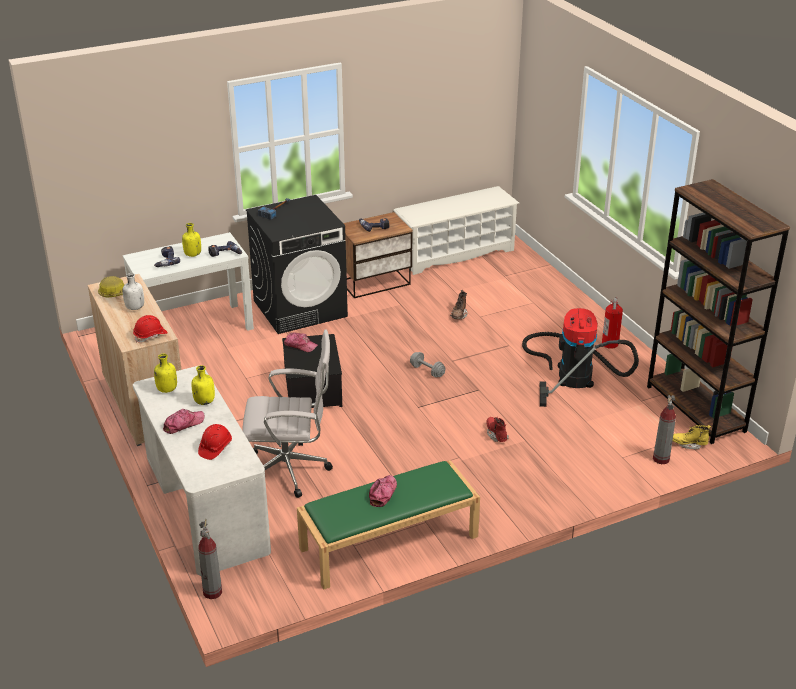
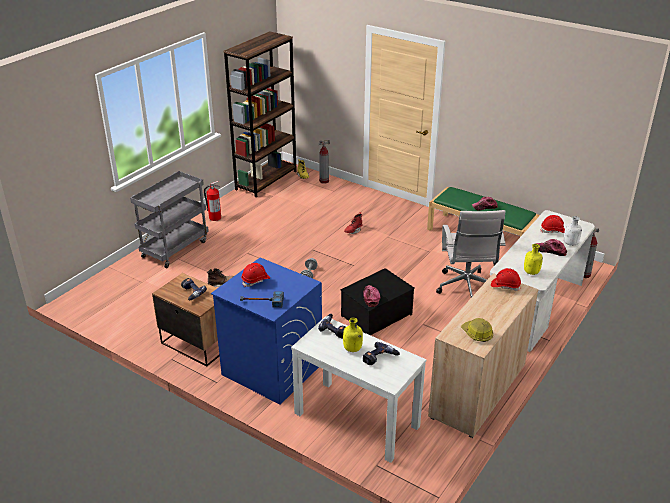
camera: 120 degrees left, 0 degrees up
(134, 307) = (483, 312): white bottle -> white bottle (571, 243)
(204, 401) = (522, 253): yellow bottle -> none
(291, 470) = (466, 289): white office chair -> white office chair turned 150 degrees counterclockwise
(300, 308) = (271, 369): black washing machine -> blue washing machine
(310, 215) = (256, 280): none -> red hard hat
(455, 253) = (114, 318): white shoe rack -> none
(556, 305) = (175, 248): none -> grey cart
(573, 373) = (261, 222): vacuum cleaner -> none

